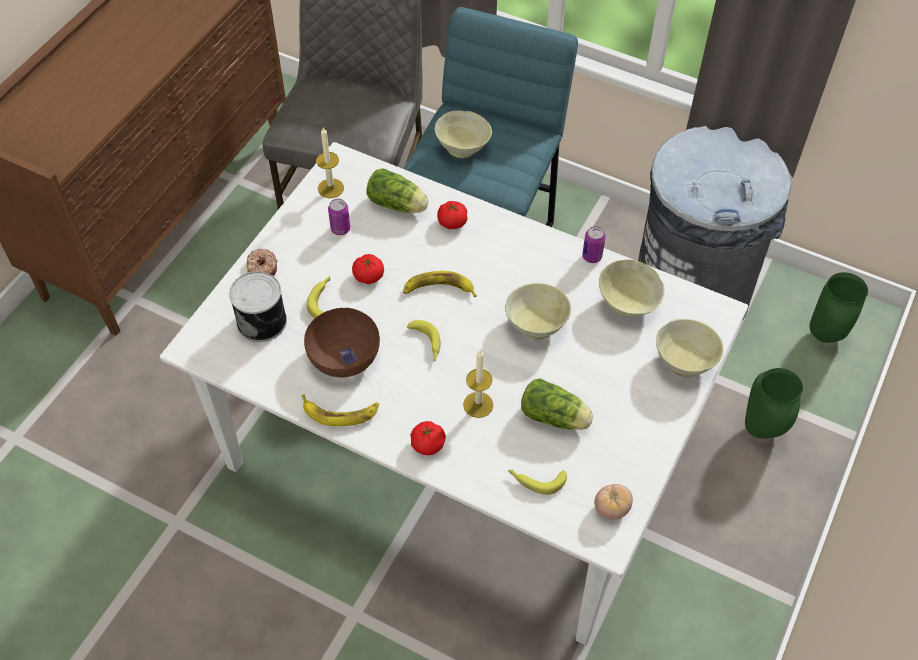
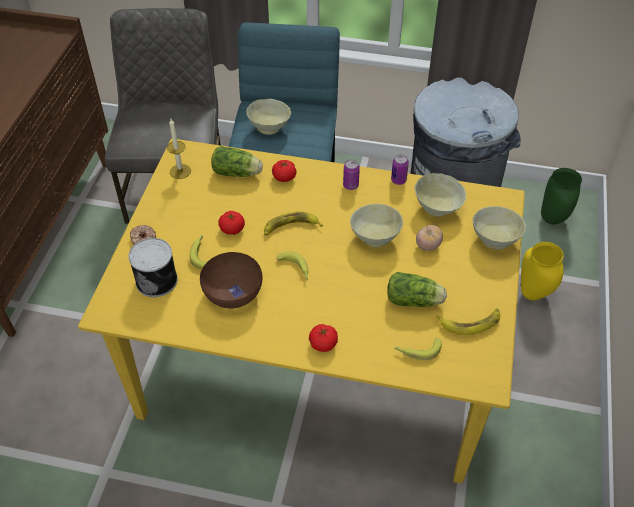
camera: 15 degrees left, 5 degrees down
(340, 229) = (198, 199): can -> can (350, 185)
(340, 412) = (244, 335): banana -> banana (470, 323)
(455, 453) = (315, 363): white dining table -> yellow dining table
(478, 404) = (352, 305): candle -> none
(611, 509) = (483, 358): tomato -> tomato (428, 245)
(763, 430) = (534, 294): green vase -> yellow vase

